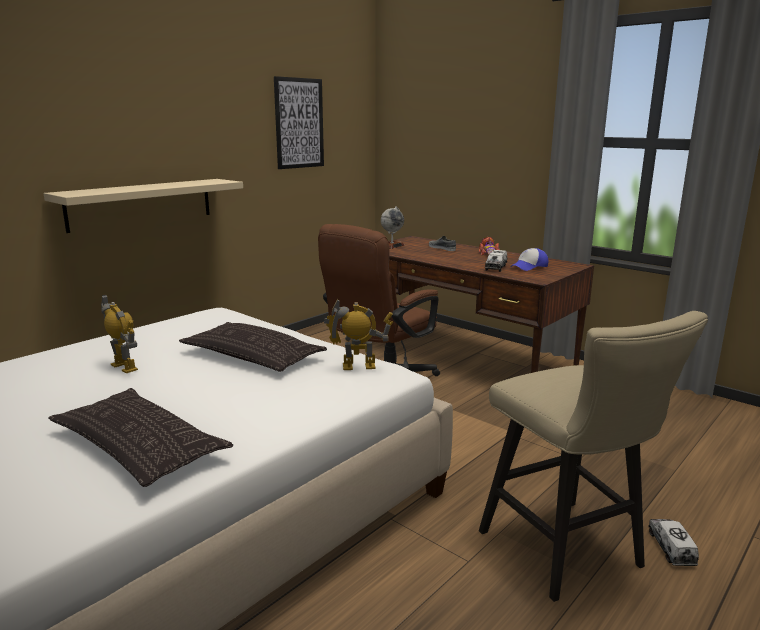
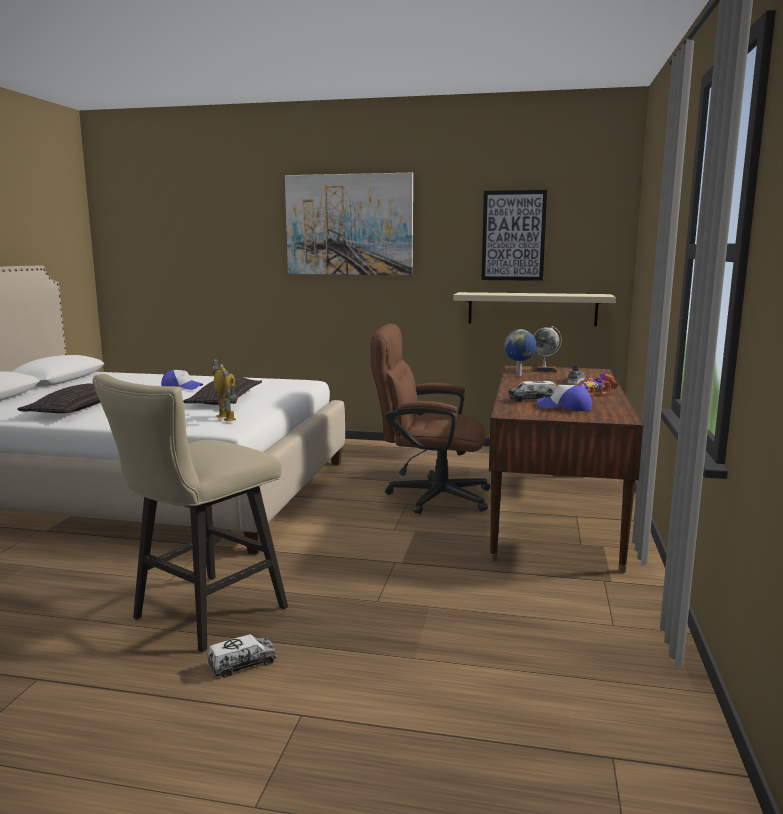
camera: 60 degrees right, 5 degrees down
(124, 367) = (181, 387): toy robot -> cap
(141, 110) = (349, 225): none -> picture
(141, 204) = (341, 298): beige shelf -> beige shelf (532, 309)
(402, 253) = (519, 375): none -> globe

